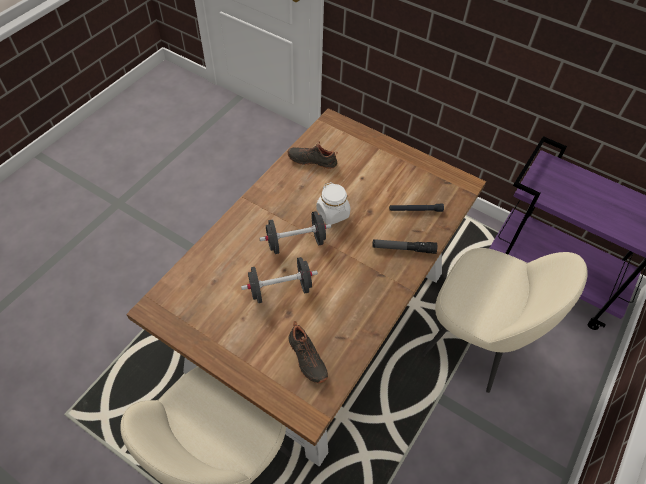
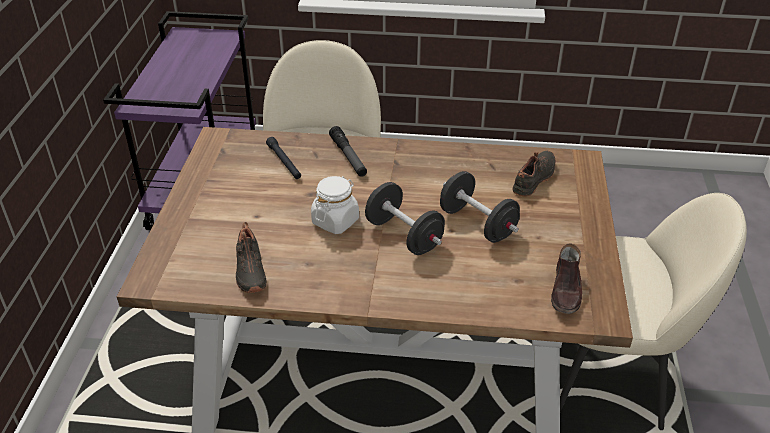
camera: 115 degrees left, 15 degrees down
(186, 302) = (566, 290): none -> brown shoe

